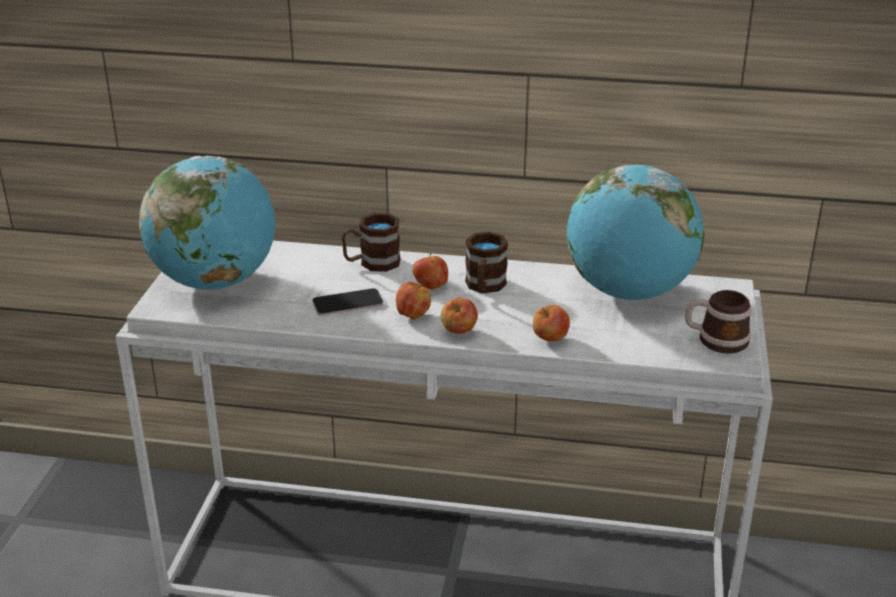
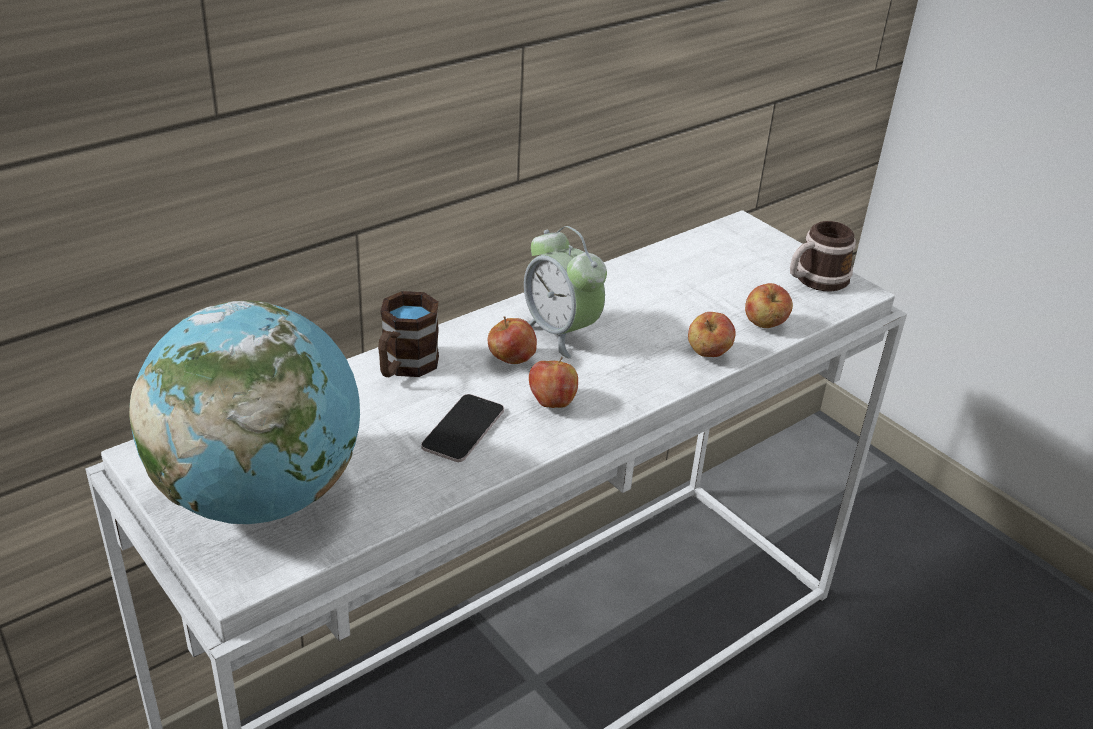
camera: 50 degrees left, 5 degrees up
(459, 332) = (624, 395): apple -> apple (764, 325)
(484, 287) = (560, 332): brown mug -> alarm clock
(629, 292) = (683, 270): globe -> none

